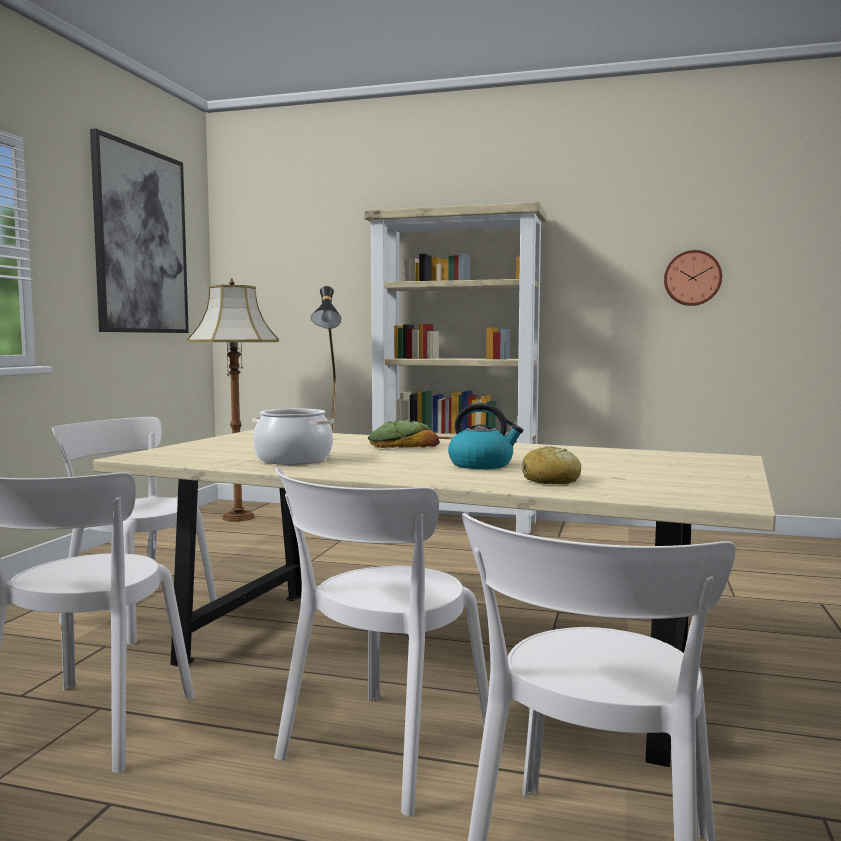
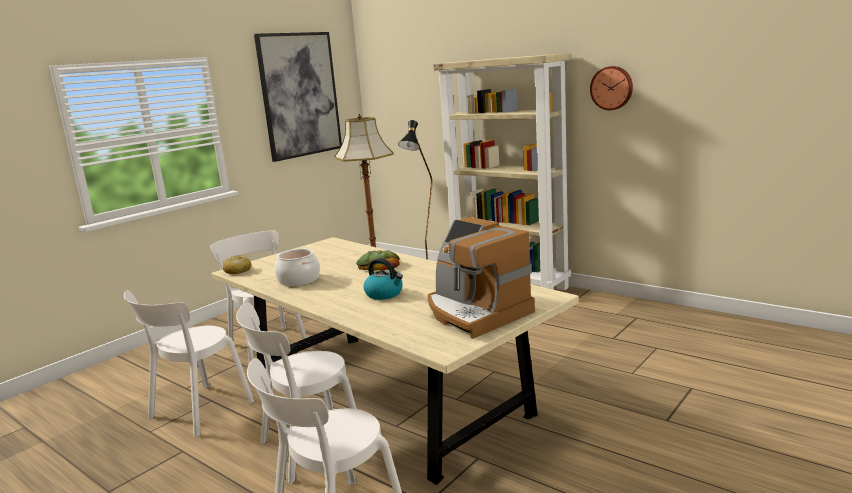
camera: 25 degrees right, 10 degrees up
(551, 480) = (391, 316): bread -> bread (237, 271)
(671, 472) = (475, 313): none -> coffee machine
(692, 278) = (682, 105): wall clock -> wall clock (612, 88)

